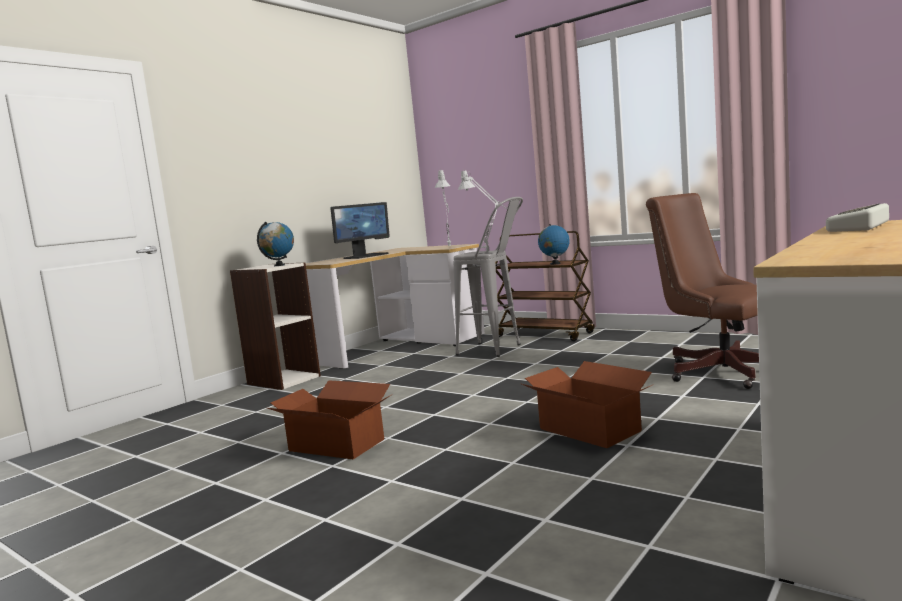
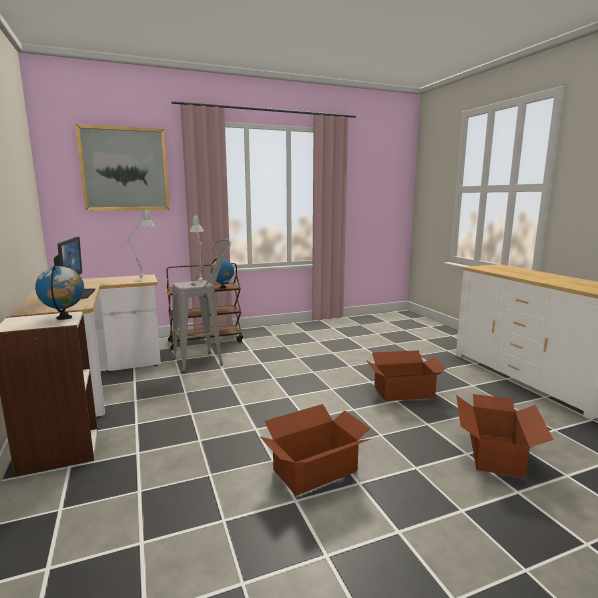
camera: 60 degrees left, 5 degrees up
(482, 126) = (125, 169): none -> picture
(487, 514) = (496, 453): none -> cardboard box
(718, 370) = (361, 343): brown office chair -> none
(861, 226) = (498, 270): keyboard -> none

